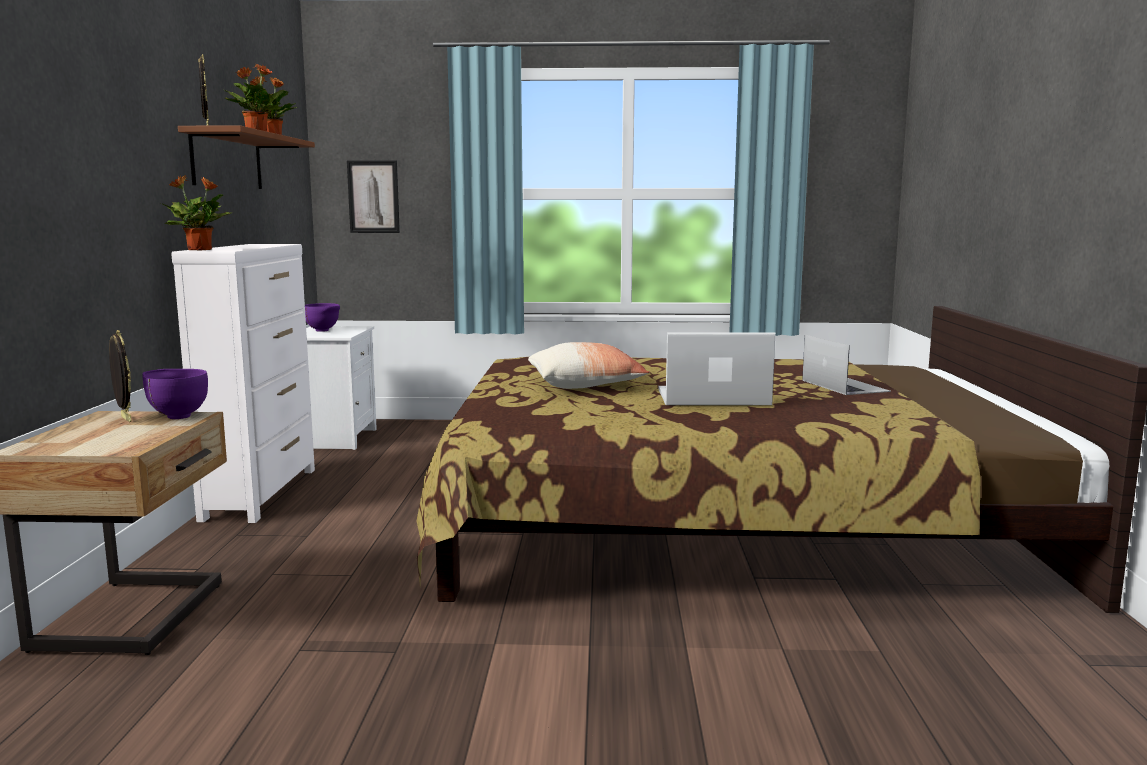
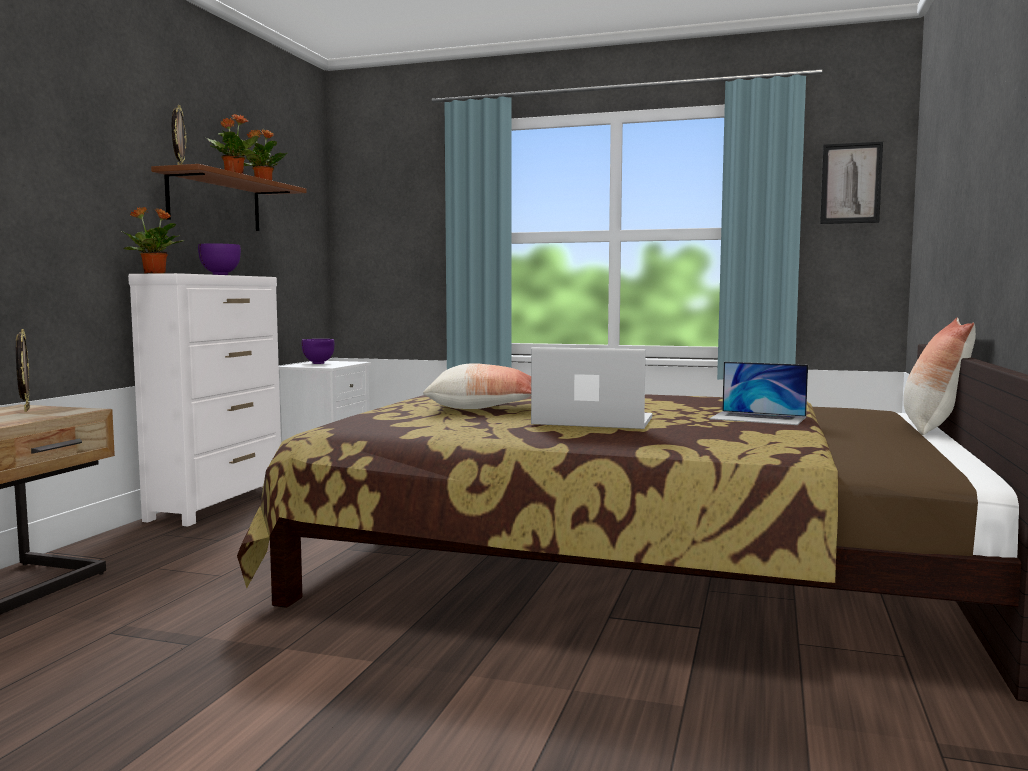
camera: 15 degrees right, 5 degrees down
(176, 416) = (68, 410): purple bowl -> purple bowl (219, 275)
(373, 196) = (381, 243): picture -> picture (851, 183)
(844, 385) = (758, 418): laptop -> laptop turned 120 degrees clockwise
(974, 386) = (932, 429): none -> pillow

